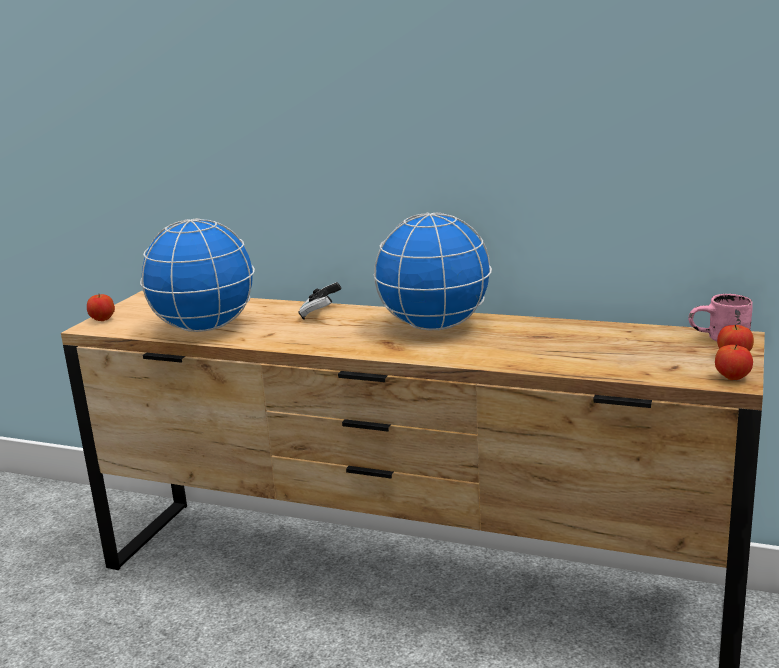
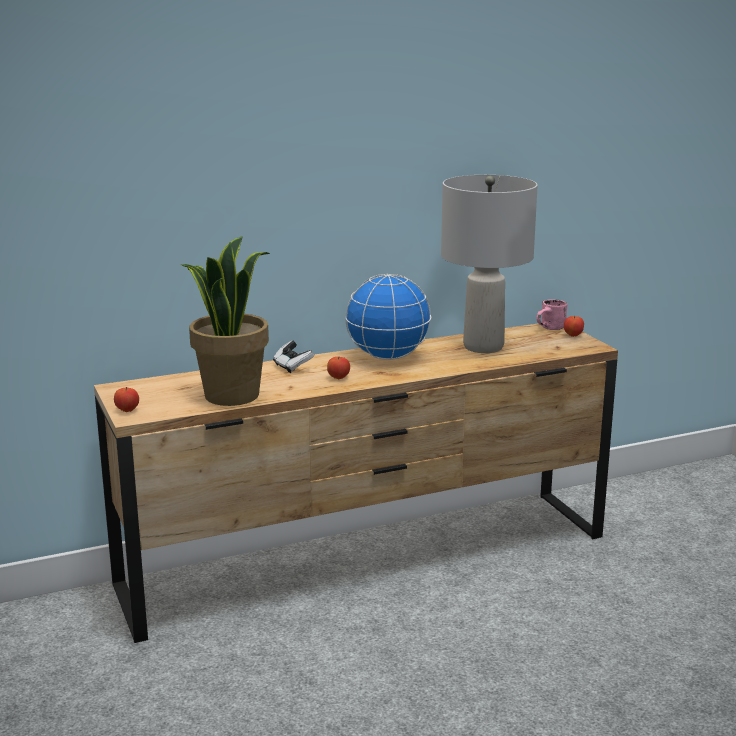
camera: 45 degrees left, 0 degrees up
(204, 328) = (231, 395): globe -> potted plant
(573, 342) = (484, 347): none -> grey table lamp
(732, 378) = (592, 345): apple -> apple (338, 378)

